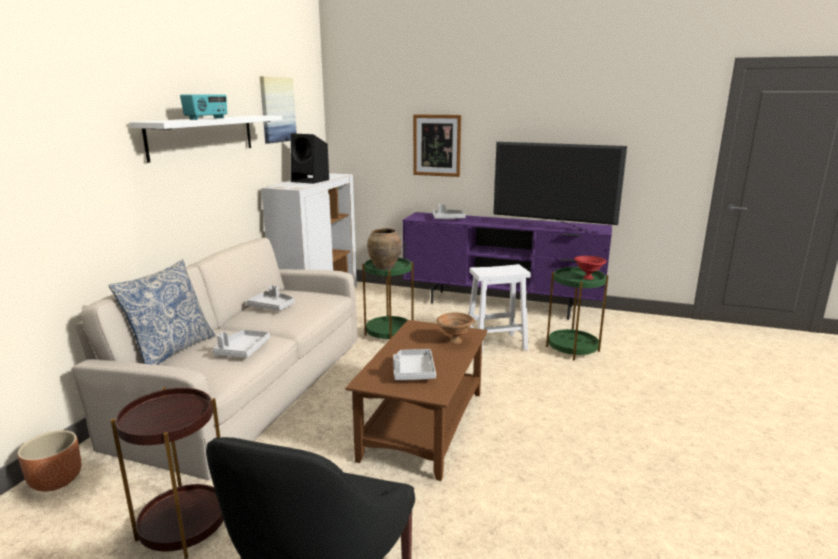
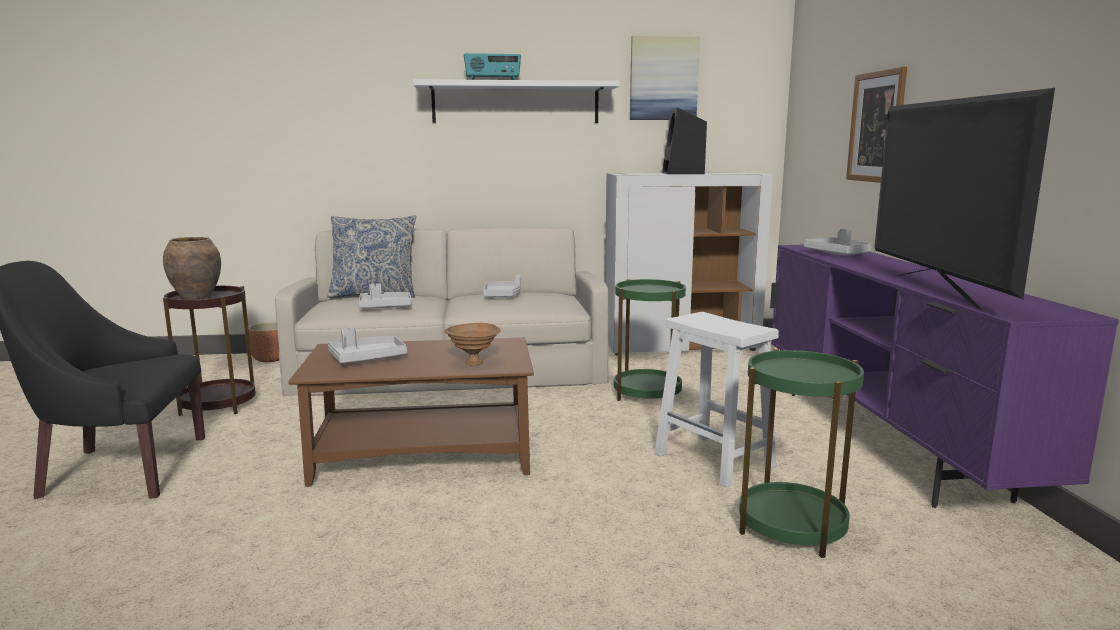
camera: 65 degrees right, 5 degrees down
(384, 268) = (640, 290): brown vase -> brown vase (196, 297)
(587, 278) = (815, 378): red bowl -> none

